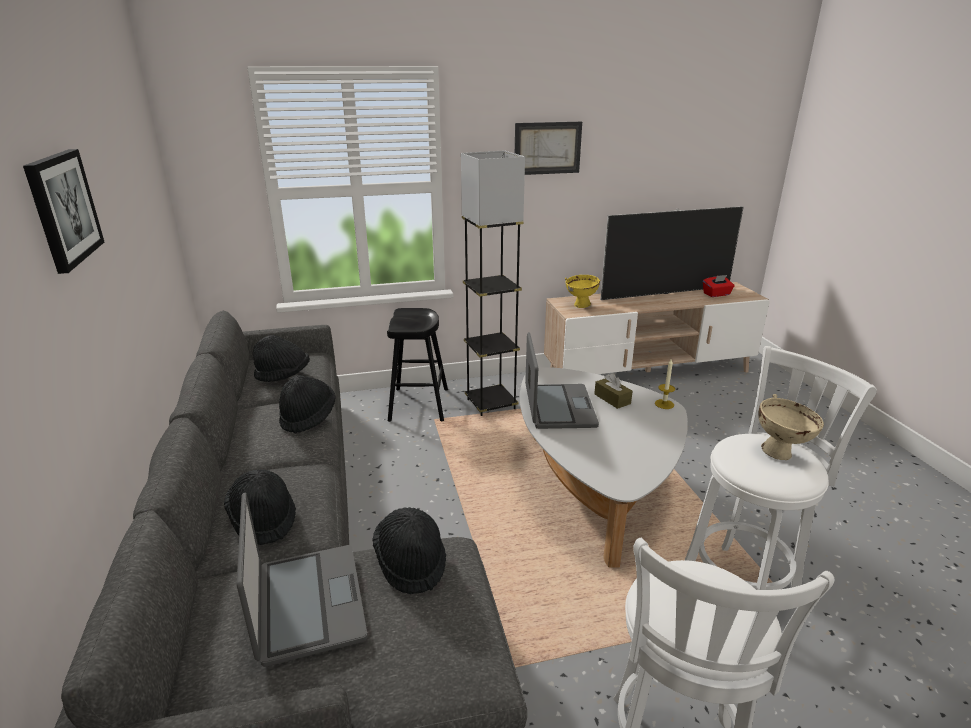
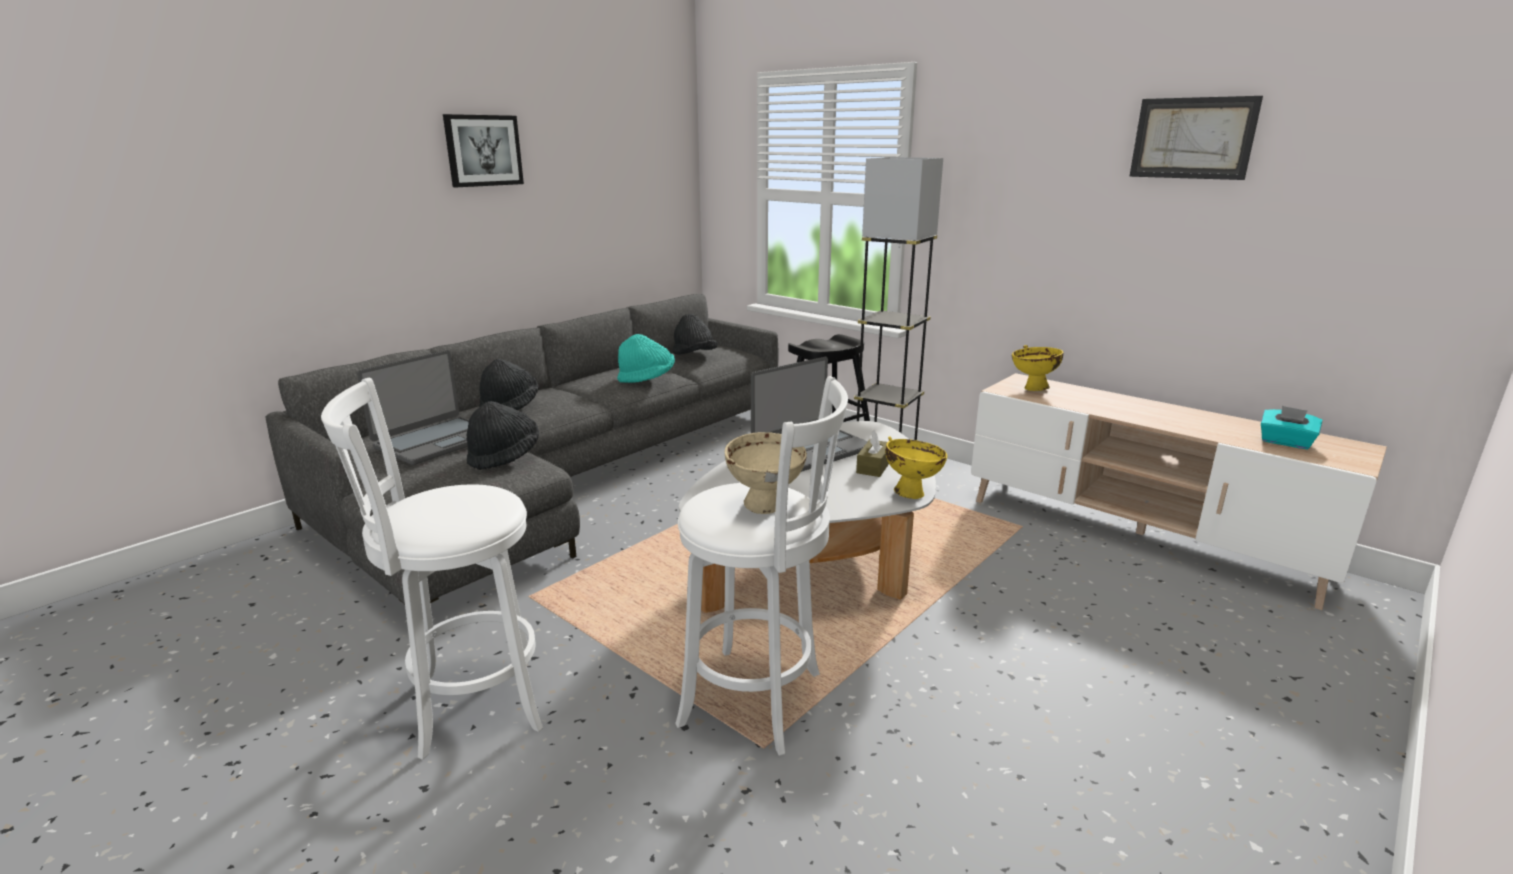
camera: 55 degrees right, 5 degrees down
(308, 417) = (647, 378): black hat -> turquoise hat
(547, 148) = (1036, 164): picture -> picture (1192, 138)
(664, 404) = (911, 493): candle -> yellow bowl
(665, 293) = (1195, 416): television -> none
(716, 294) = (1285, 442): red tissue box -> turquoise tissue box

